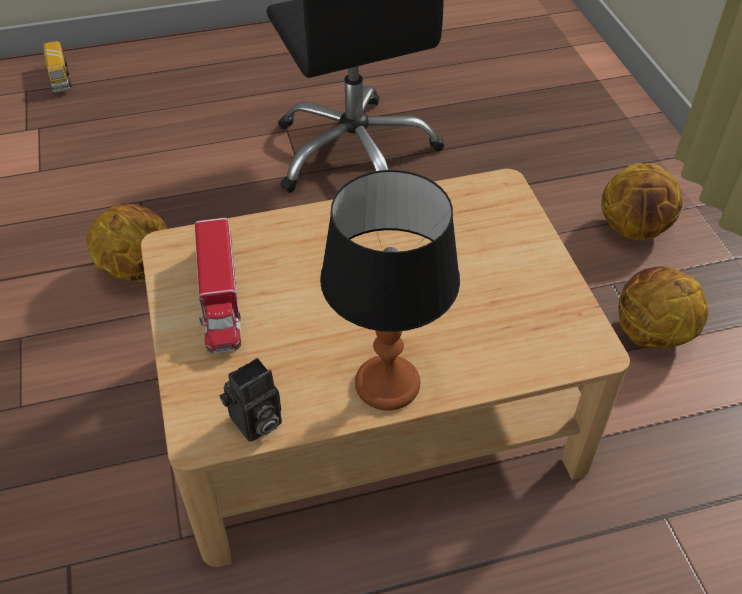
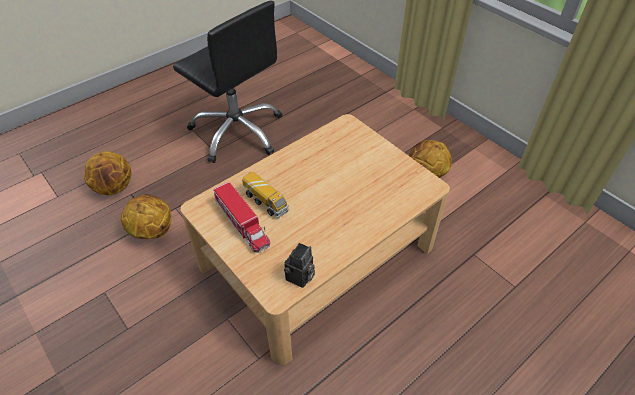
camera: 25 degrees left, 0 degrees up
(60, 78) = (37, 139): toy truck -> toy truck (266, 202)
(386, 384) = (350, 235): table lamp -> none
(634, 229) = (393, 128): basketball -> basketball (114, 188)

